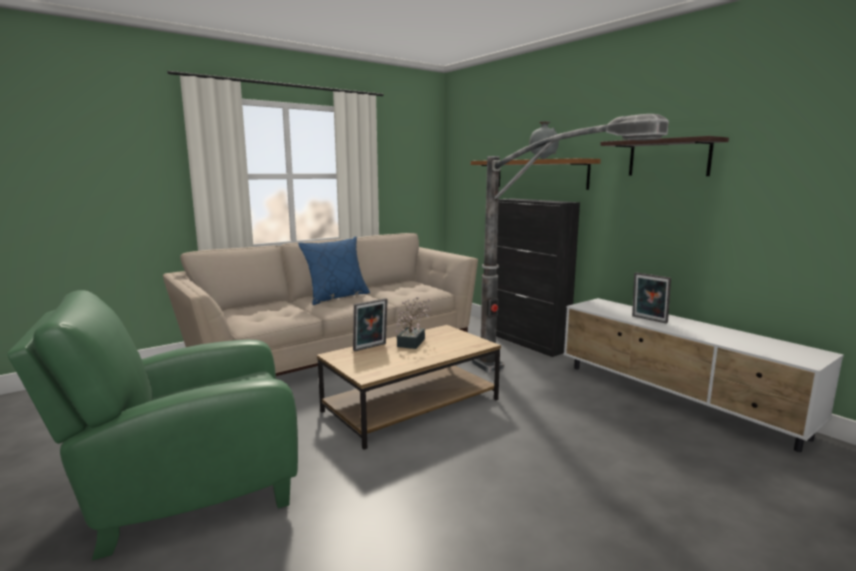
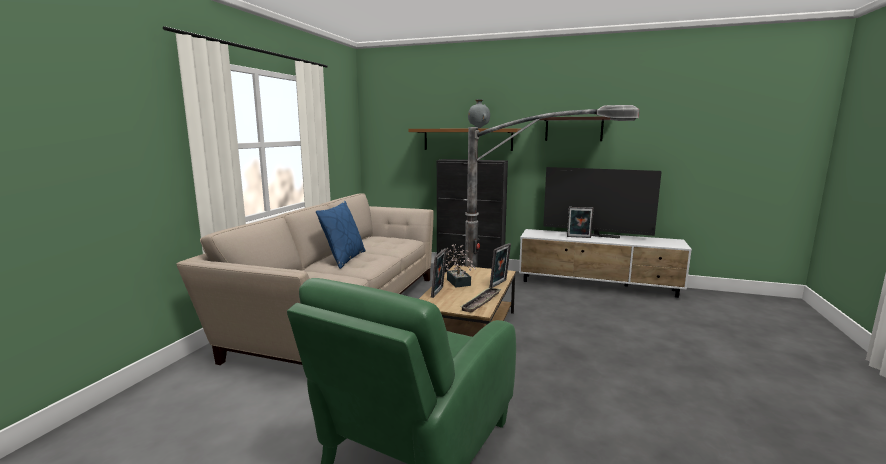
camera: 35 degrees left, 0 degrees up
(387, 368) = (481, 302): none -> tray
(449, 354) = (499, 284): none -> picture frame
(683, 322) = (596, 235): none -> television

